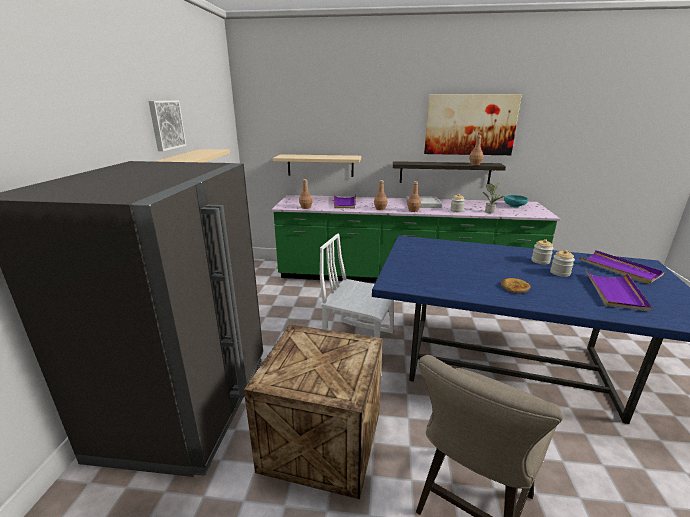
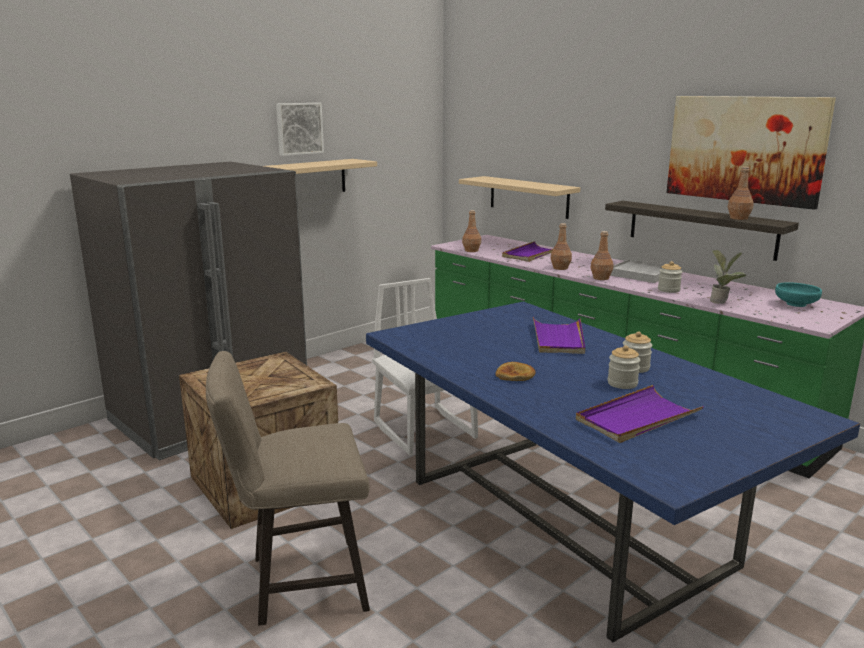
camera: 40 degrees right, 5 degrees down
(619, 269) = (736, 407): purple tray -> purple tray (558, 338)

